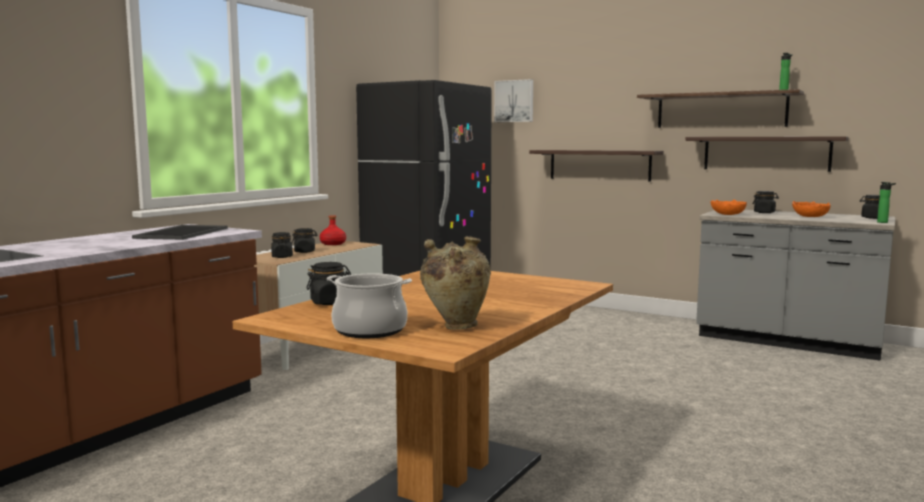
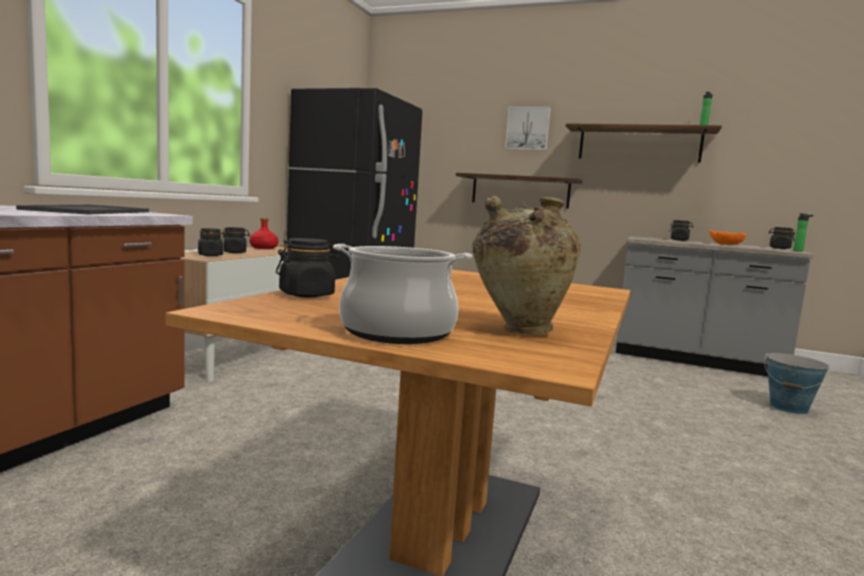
camera: 10 degrees left, 0 degrees up
(514, 101) = (440, 126): picture -> picture (528, 128)
(728, 214) = (652, 239): orange bowl -> none
(766, 153) = (678, 186): shelf -> none
(854, 390) = (789, 408): none -> bucket

